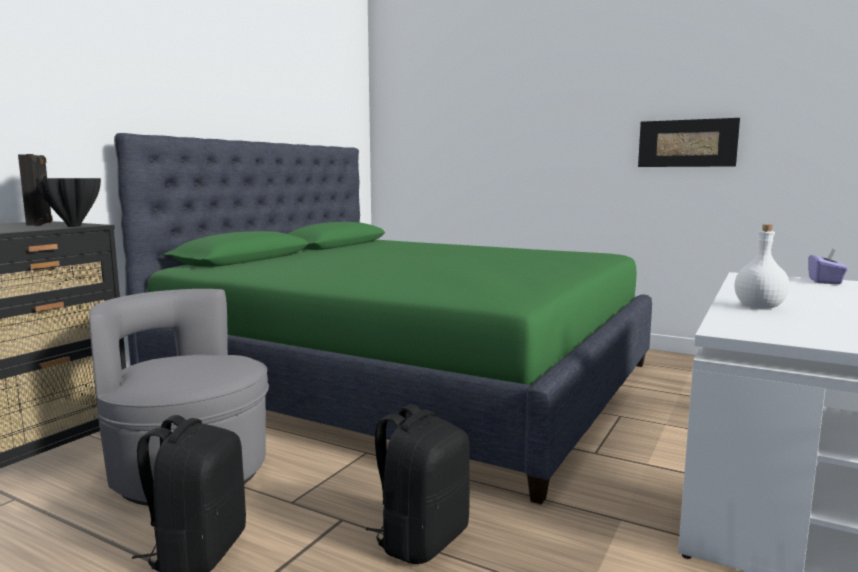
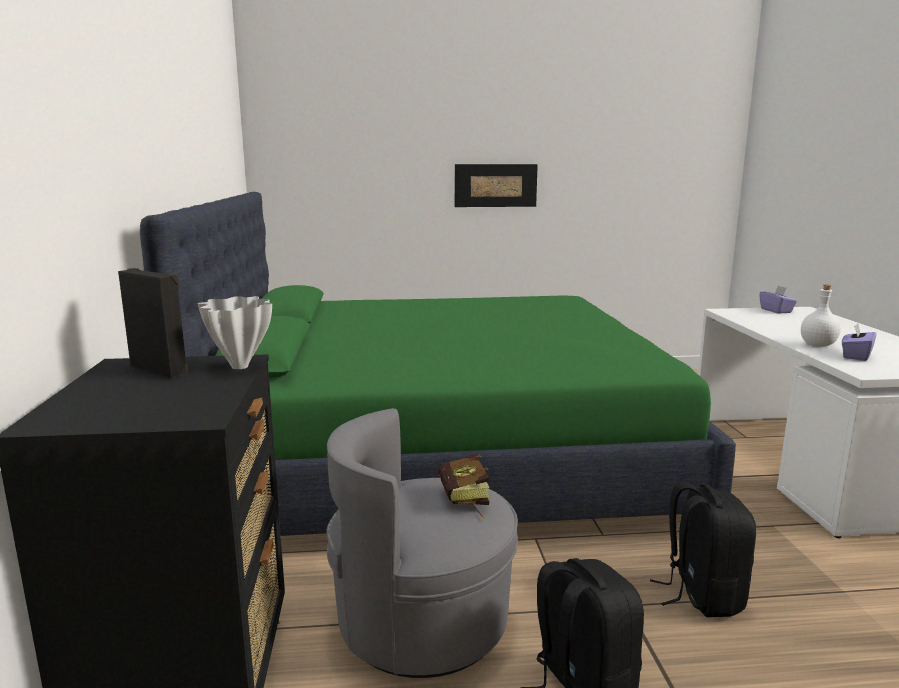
camera: 35 degrees left, 5 degrees up
(75, 226) = (240, 366): black vase -> white vase
(210, 368) = (465, 502): none -> book
(687, 143) = (597, 189): picture -> picture (495, 185)
(776, 320) = (856, 356): none -> purple tissue box

